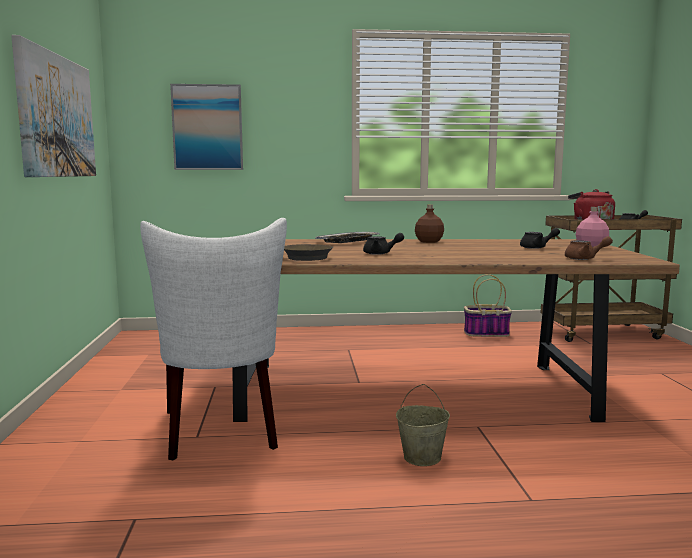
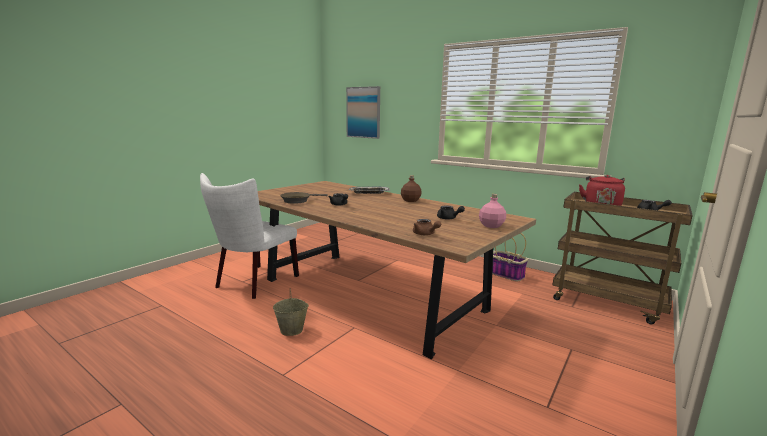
camera: 40 degrees right, 5 degrees up
(56, 116) = (261, 111): picture -> none

